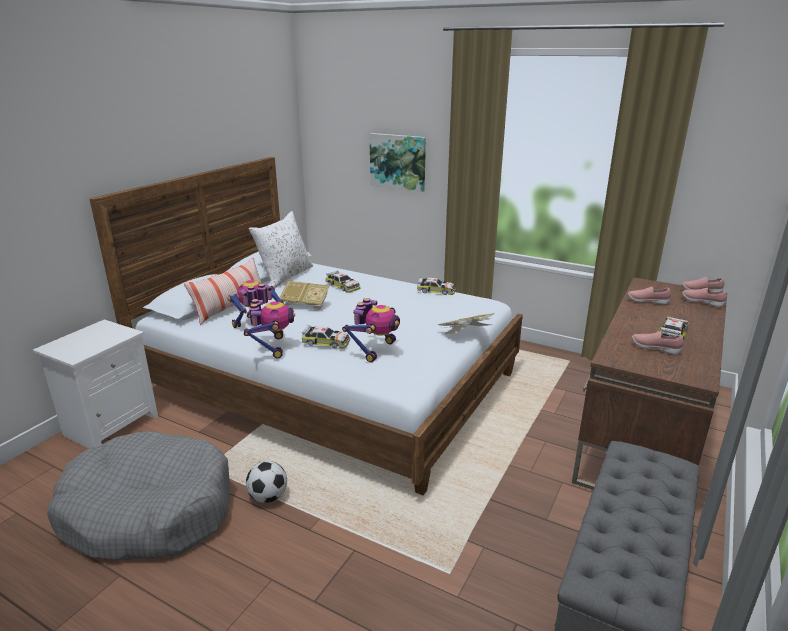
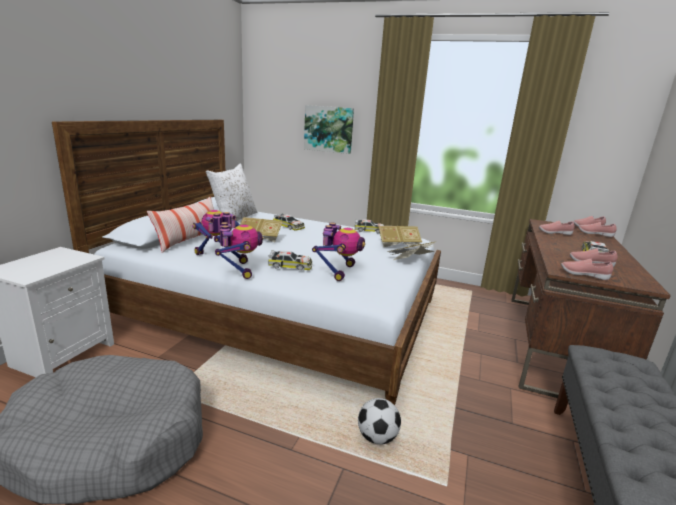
camera: 10 degrees left, 5 degrees down
(268, 497) = (241, 418): football -> football (377, 437)
(460, 312) = (398, 245): none -> book
(632, 365) = (583, 275): none -> pink shoe

